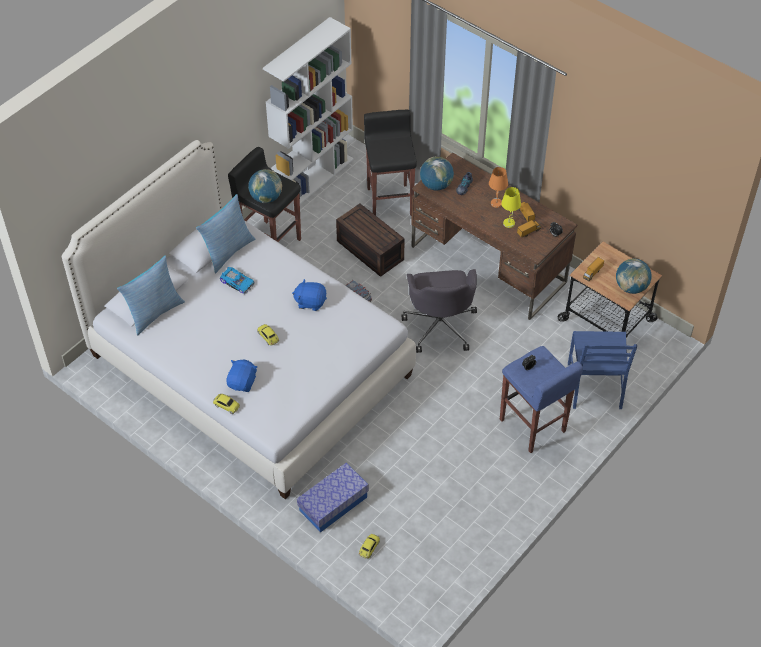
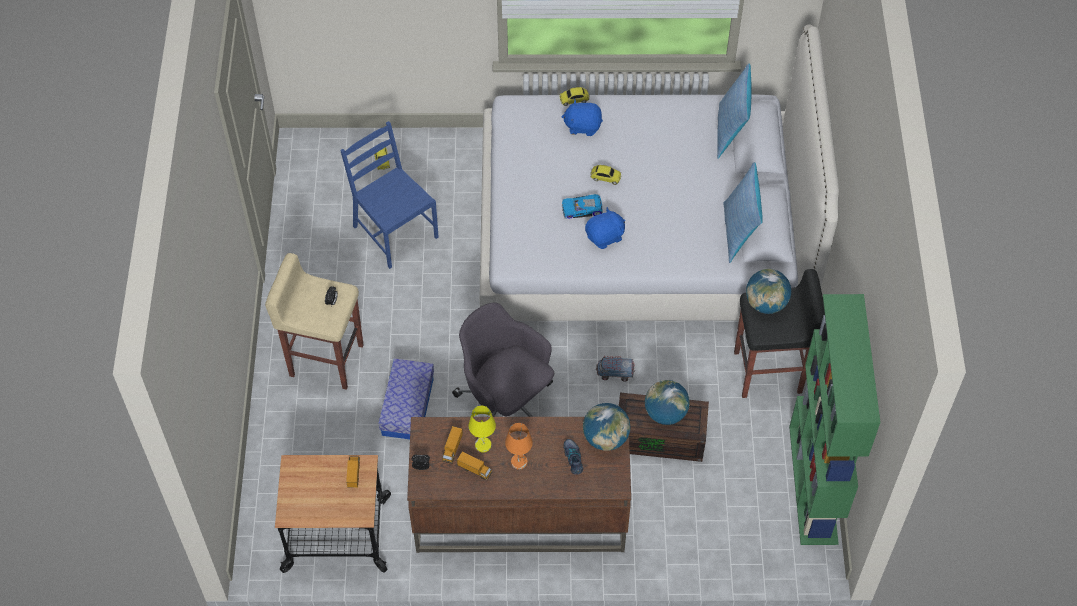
camera: 140 degrees right, 5 degrees up
(237, 282) = (693, 209): toy car -> toy car (582, 209)
(242, 382) = (582, 126): blue plush toy -> blue plush toy turned 120 degrees clockwise
(314, 178) = (814, 485): white bookcase -> green bookcase
(333, 504) = (445, 173): storage box -> storage box (408, 407)
(390, 200) = (702, 518): black stool -> none
(532, 426) = (325, 359): blue stool -> beige stool
(595, 386) = (293, 445): blue chair -> blue chair (394, 232)
(631, 287) = (299, 485): globe -> globe (665, 413)

